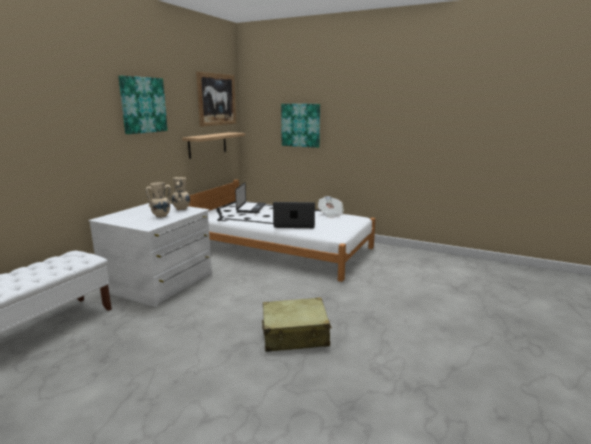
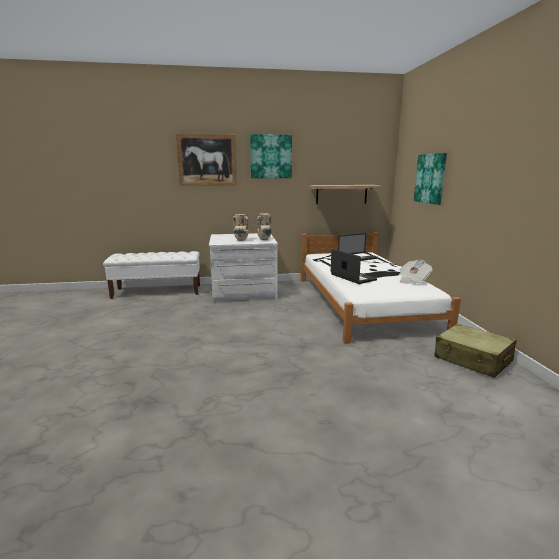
camera: 55 degrees right, 0 degrees up
(216, 99) = (360, 152): picture -> picture (207, 160)
(295, 335) = (227, 352): beige suitcase -> beige suitcase (472, 359)

